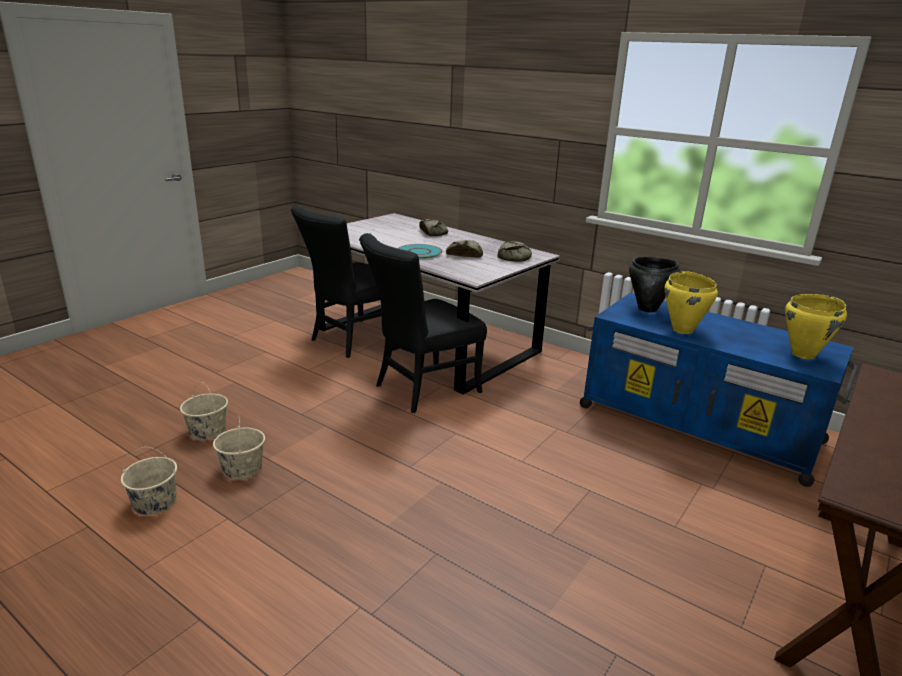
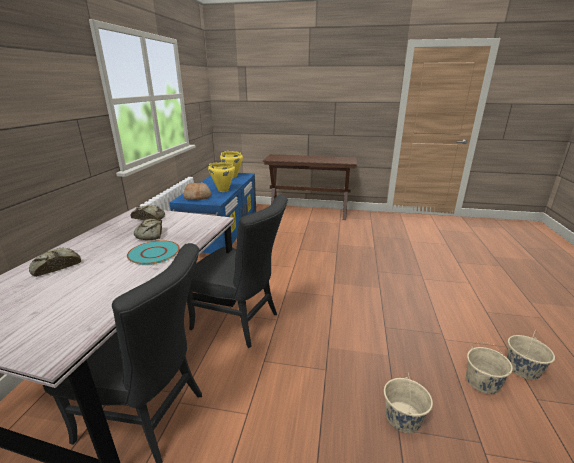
camera: 115 degrees left, 0 degrees up
(242, 468) = (409, 361): beige bucket -> beige bucket (522, 368)
(648, 309) = (197, 197): black cooking pot -> bread

